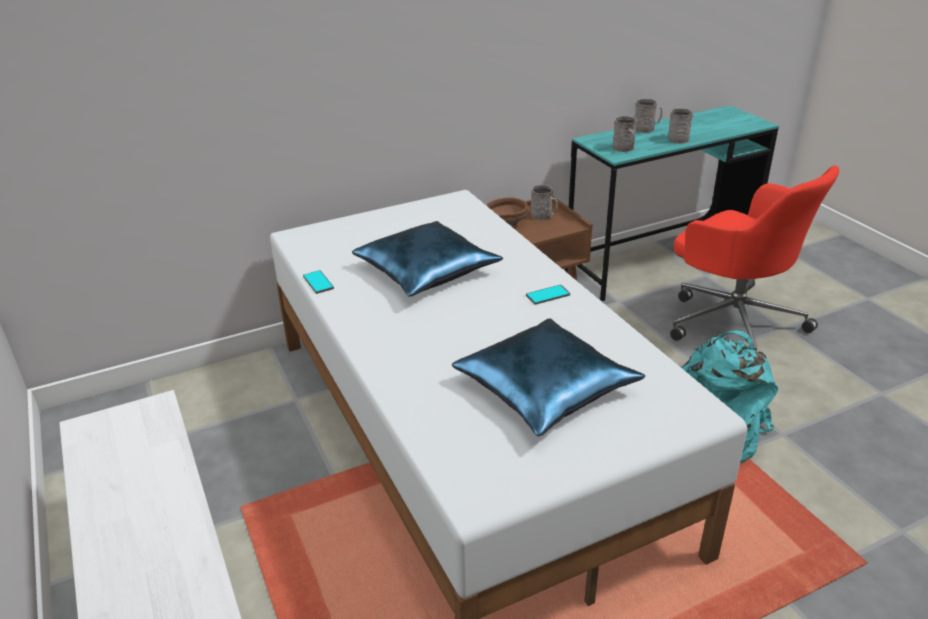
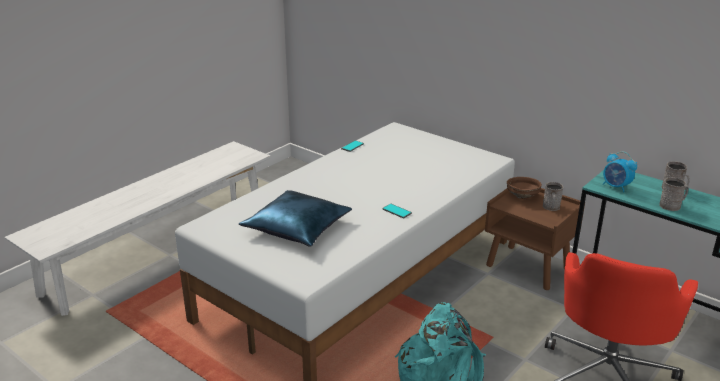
camera: 65 degrees right, 5 degrees down
(427, 270) = (392, 170): blue pillow -> none
(624, 149) = (616, 187): grey mug -> alarm clock

